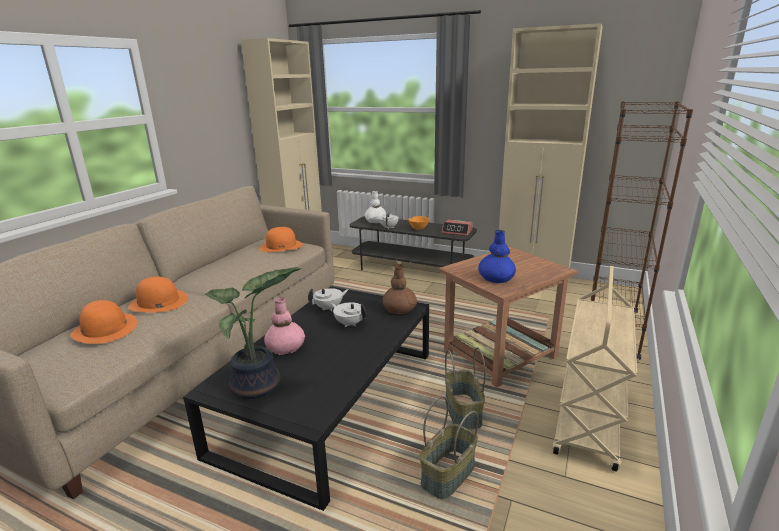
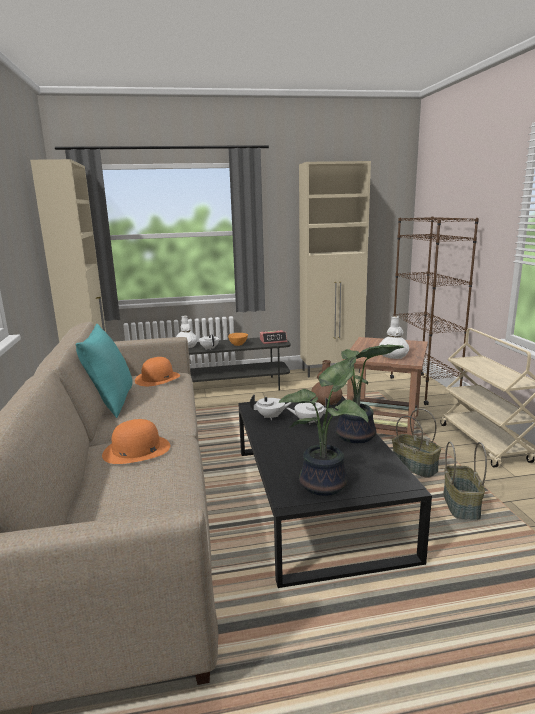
camera: 35 degrees left, 5 degrees down
(105, 329) = (128, 487): orange hat -> none
(220, 259) = (111, 403): none -> turquoise pillow
(285, 347) = (291, 453): pink vase -> none
(329, 308) = (271, 417): white teapot -> white teapot turned 60 degrees clockwise
(360, 354) = (356, 437): none -> potted plant
(496, 278) = (393, 356): blue vase -> white vase

